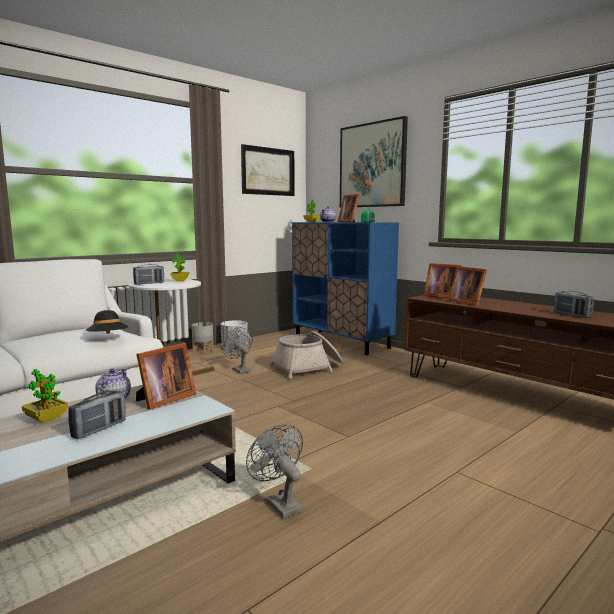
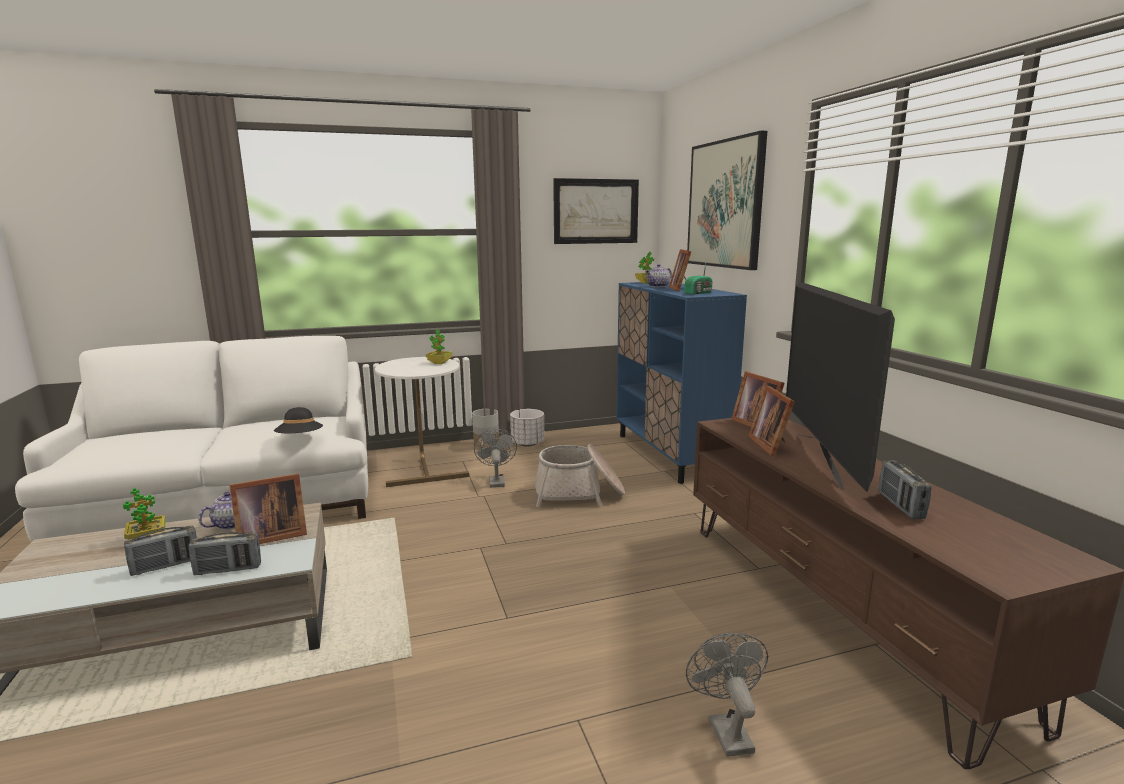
camera: 25 degrees right, 5 degrees up
(149, 283) = (398, 366): radio -> radio (228, 569)
(279, 503) = (328, 696): grey fan -> grey fan (726, 729)
(501, 305) = (819, 459): none -> television

